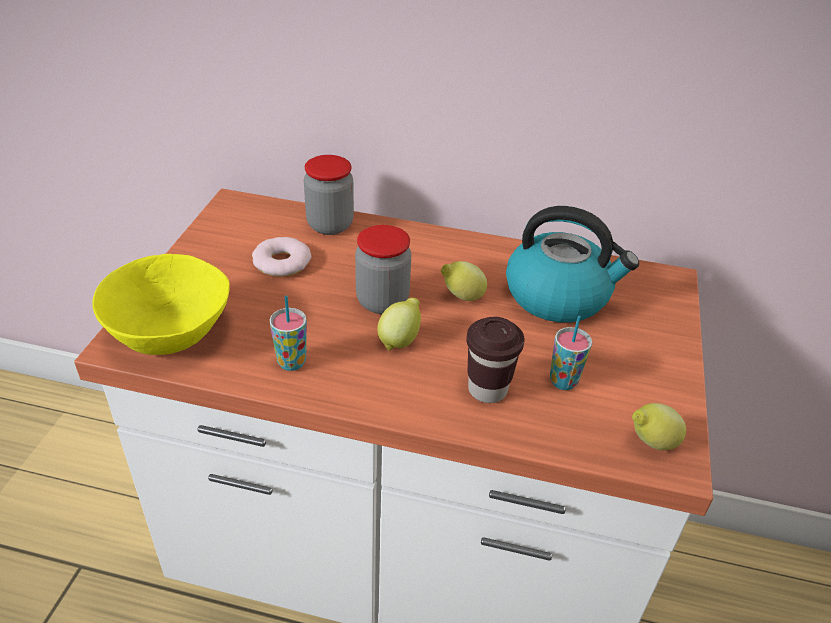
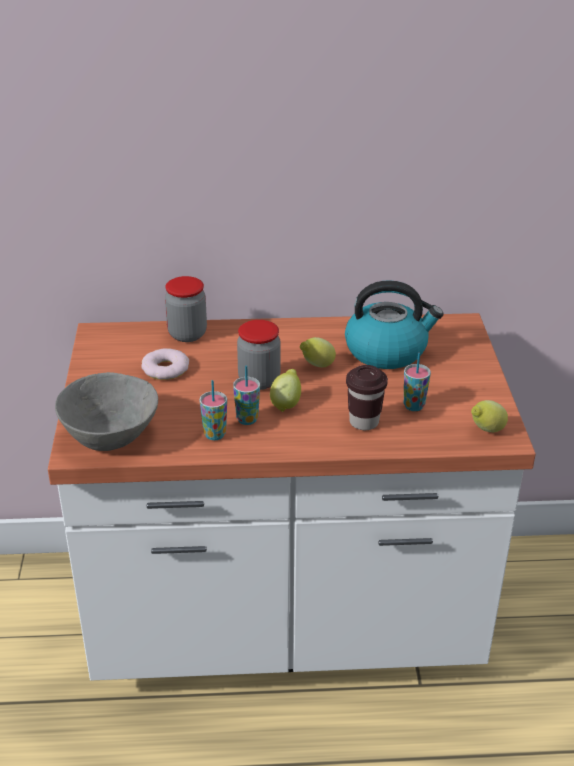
camera: 15 degrees left, 5 degrees down
(170, 335) = (110, 436): yellow bowl -> grey bowl
(341, 350) = (247, 419): none -> cup

